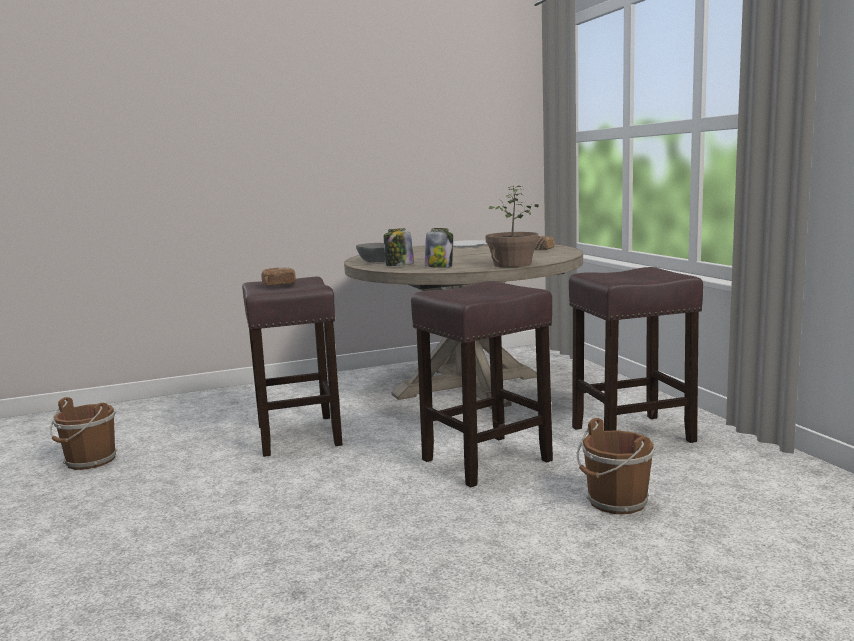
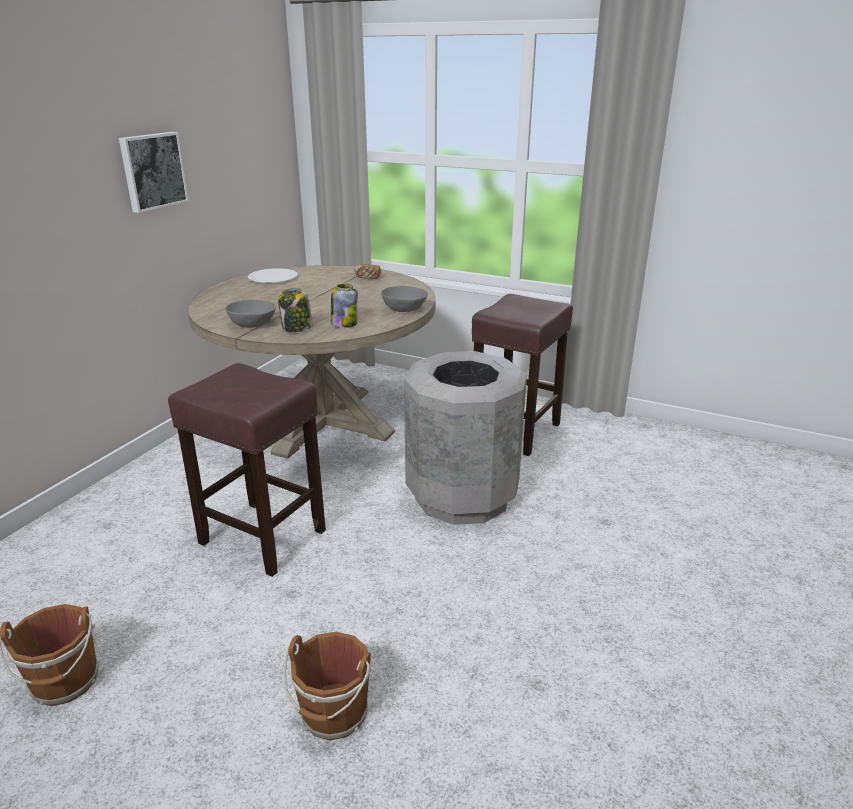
camera: 45 degrees left, 15 degrees up
(279, 285) = (234, 389): bread -> none
(364, 141) = (152, 171): none -> picture
(485, 461) = (463, 496): brown stool -> grey trash can
(512, 264) = (404, 309): potted plant -> grey bowl
(615, 502) = (591, 496): brown bucket -> brown bucket (333, 715)

